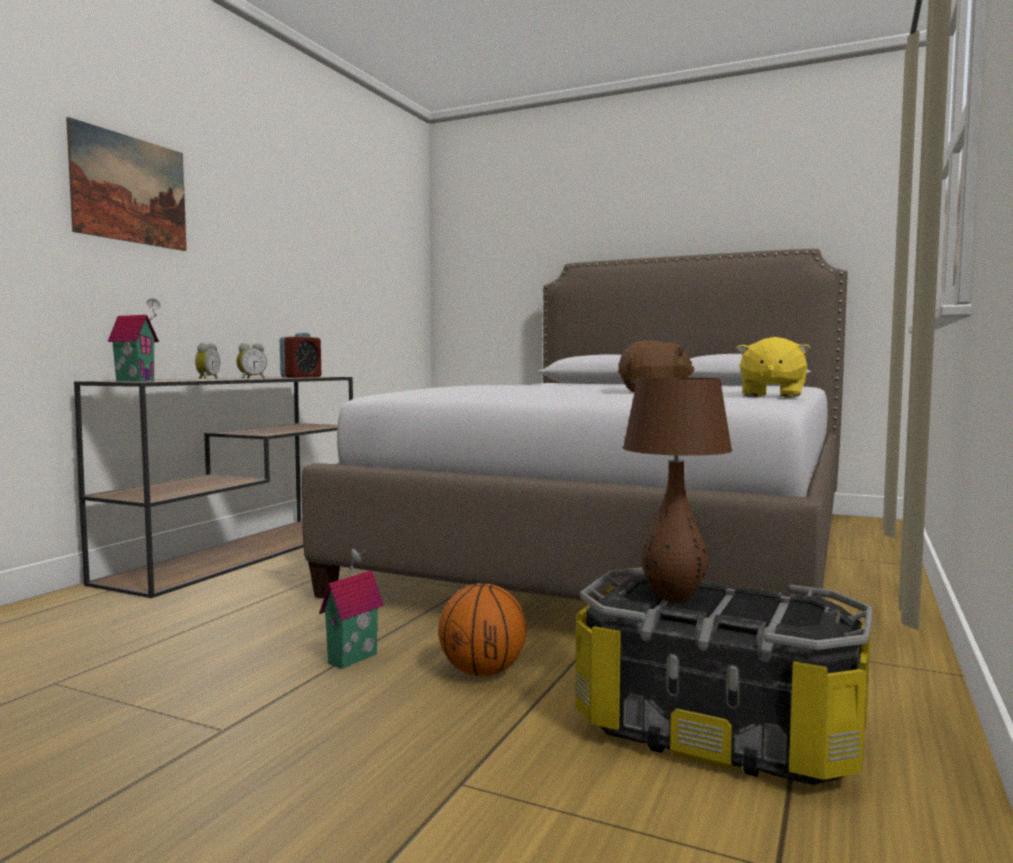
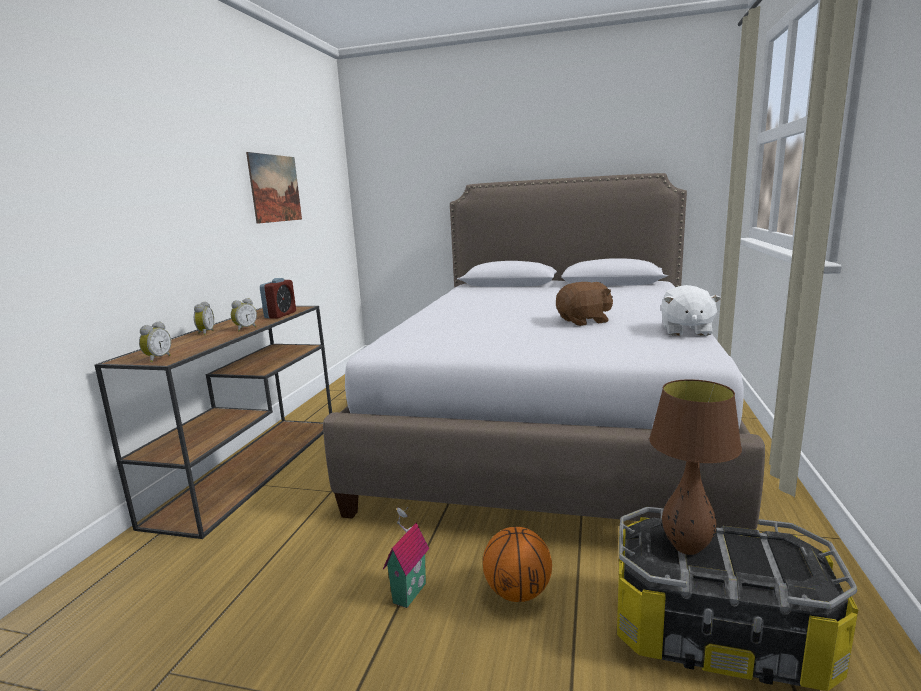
camera: 10 degrees left, 10 degrees up
(130, 189) = (109, 172): picture -> picture (275, 188)
(137, 381) = (157, 359): toy house -> alarm clock
(771, 396) = (685, 331): yellow plush toy -> white plush toy

